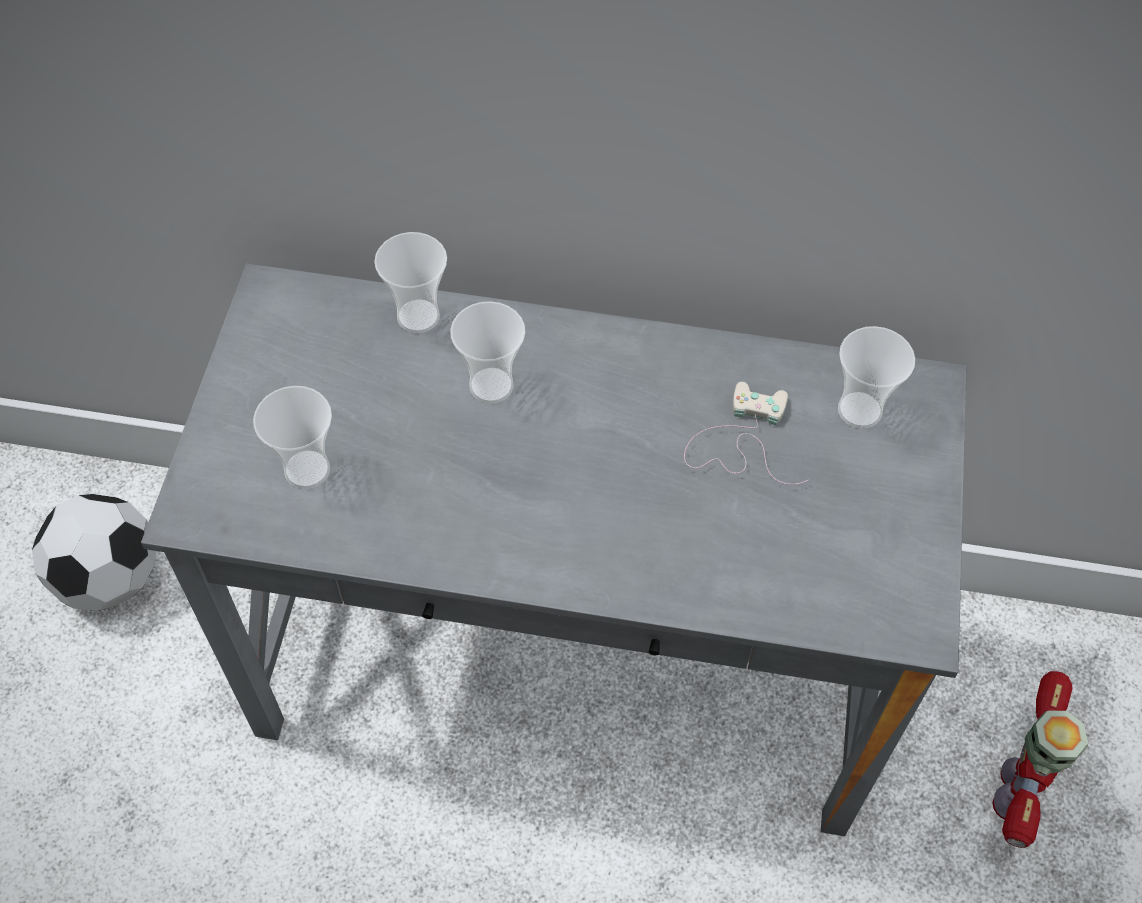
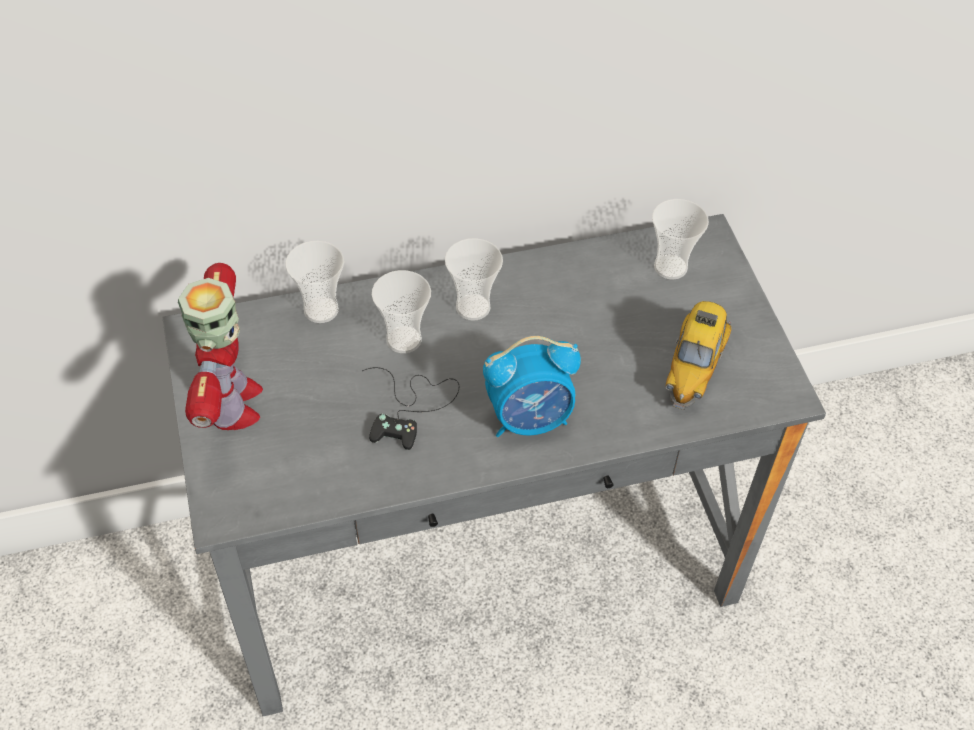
camera: 25 degrees left, 5 degrees down
(110, 578) = (76, 644): football -> none
(307, 469) = (297, 447): cup -> cup (473, 307)
(456, 469) = (411, 406): none -> black game controller
(584, 536) = (530, 418): none -> alarm clock
(741, 440) = (602, 315): white game controller -> none
(818, 549) = (694, 368): none -> toy car
(1015, 794) = (835, 526): toy robot -> toy robot (233, 405)

